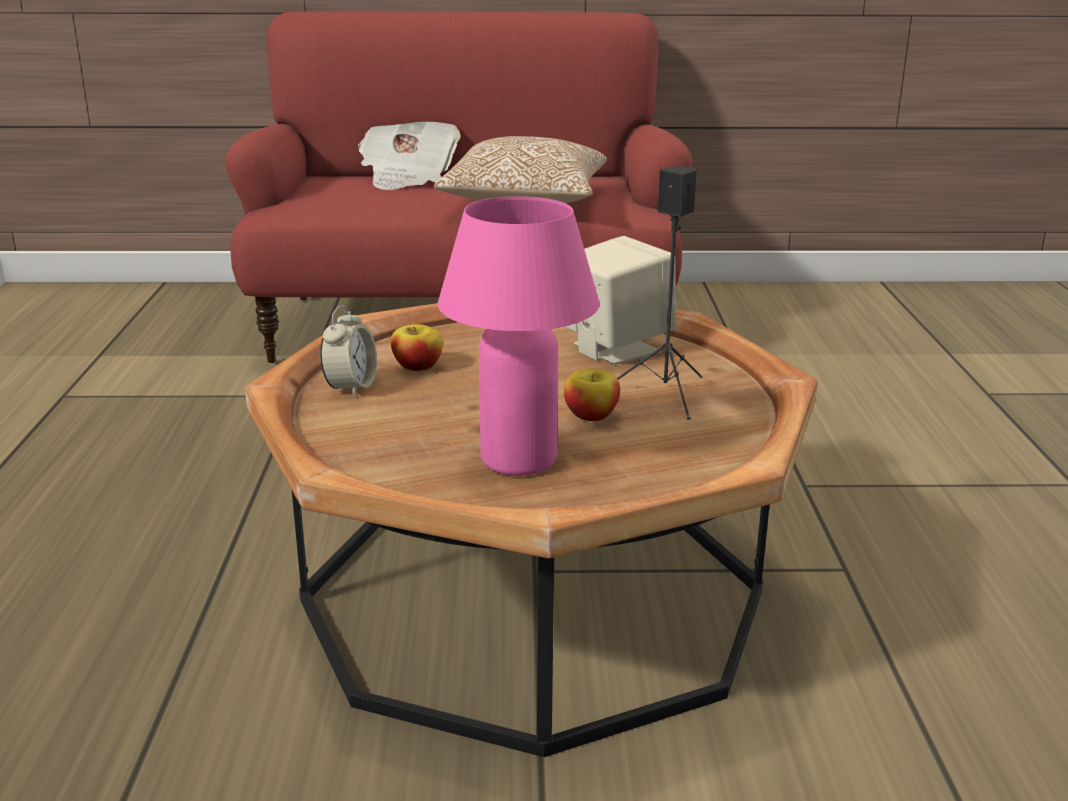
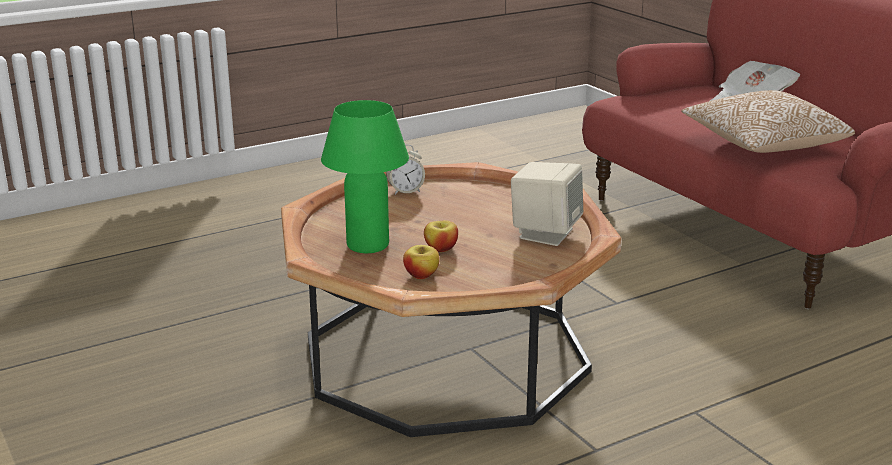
camera: 60 degrees right, 0 degrees up
(417, 367) = (450, 197): apple -> apple (421, 275)
(518, 460) = (367, 245): pink table lamp -> green table lamp
(665, 394) = (494, 260): black speaker -> none

